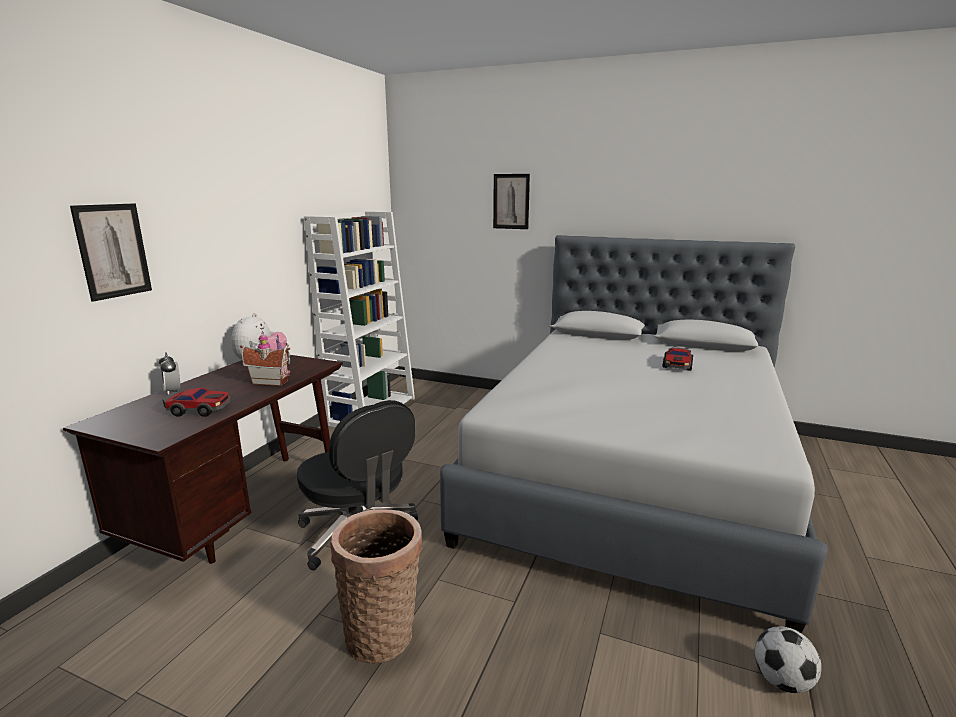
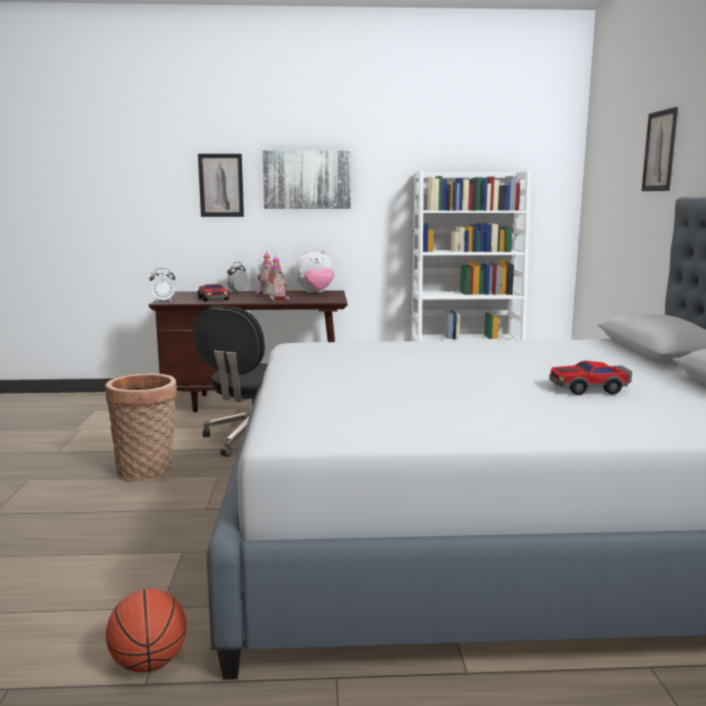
camera: 65 degrees right, 5 degrees down
(153, 439) = (163, 301): none -> alarm clock
(210, 381) = (265, 293): none -> toy house
(214, 232) = (307, 180): none -> picture
(781, 681) = (149, 663): football -> basketball

